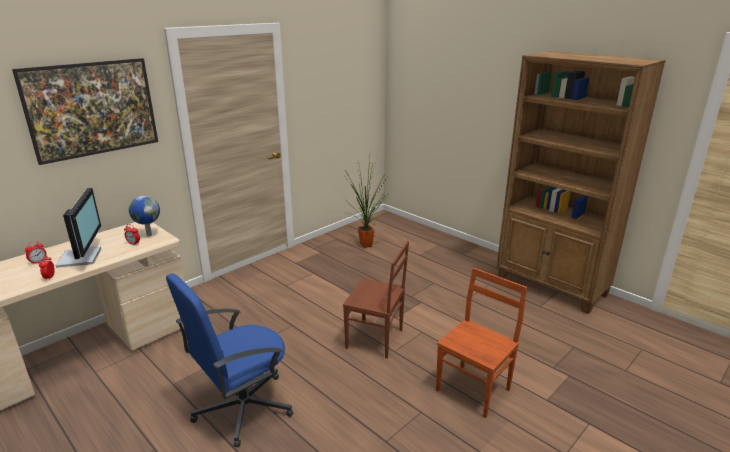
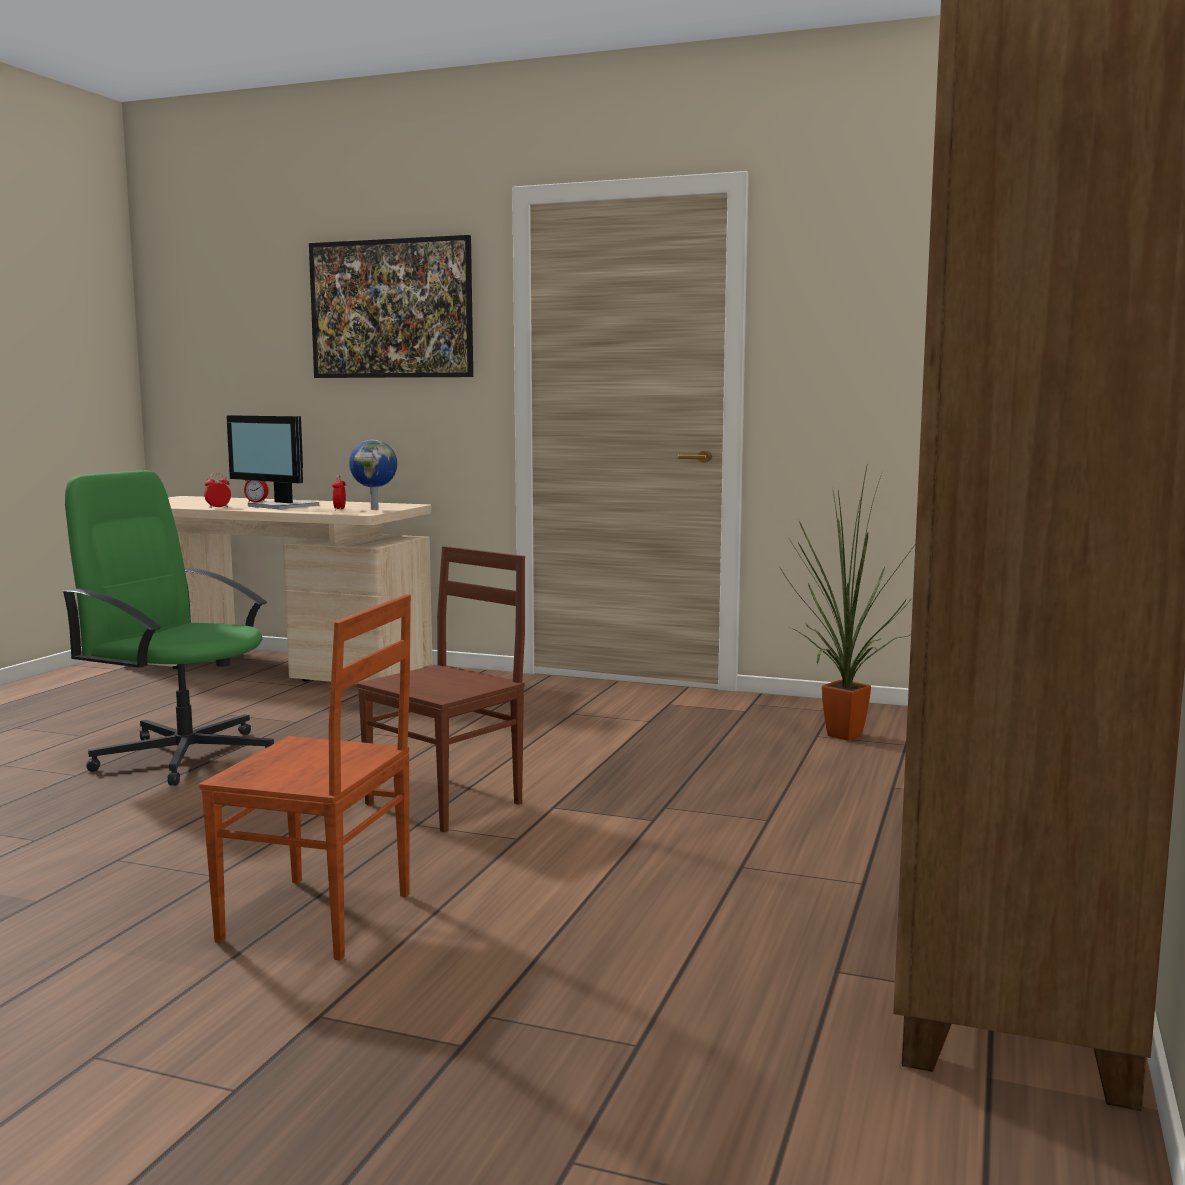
camera: 65 degrees right, 15 degrees down
(81, 257) = (281, 506): monitor -> monitor turned 75 degrees clockwise
(242, 407) = (184, 756): blue office chair -> green office chair
(375, 339) = (447, 803): brown chair -> brown chair turned 135 degrees counterclockwise

